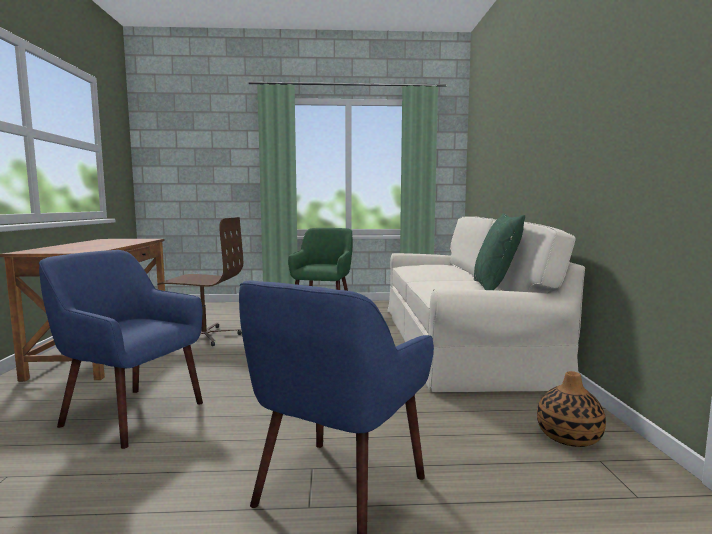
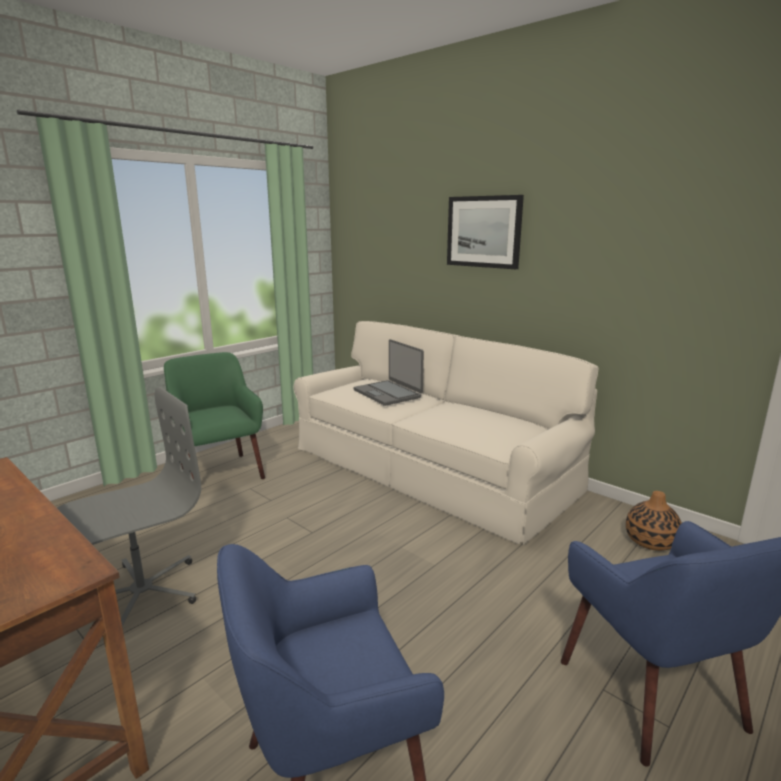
camera: 45 degrees left, 10 degrees up
(204, 336) = (141, 593): brown office chair -> grey office chair
(438, 269) = (388, 393): none -> laptop
(495, 287) = (502, 415): green pillow -> none
(528, 123) = (483, 232): none -> picture

